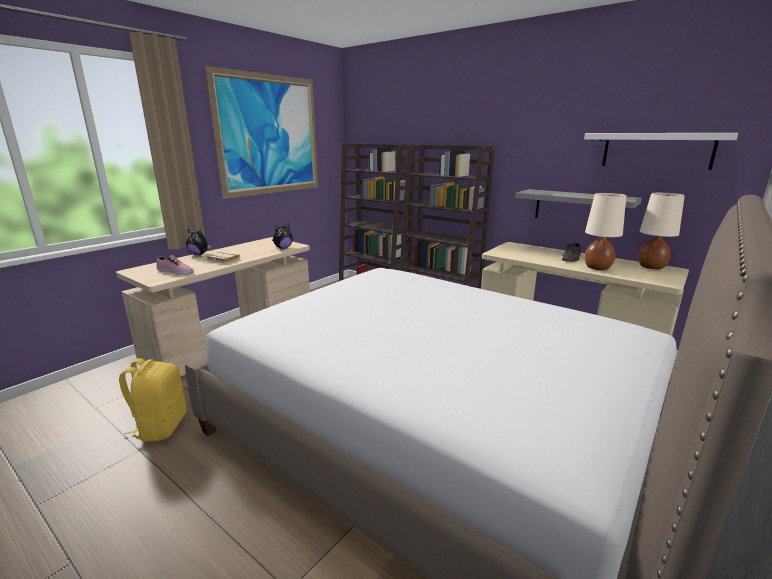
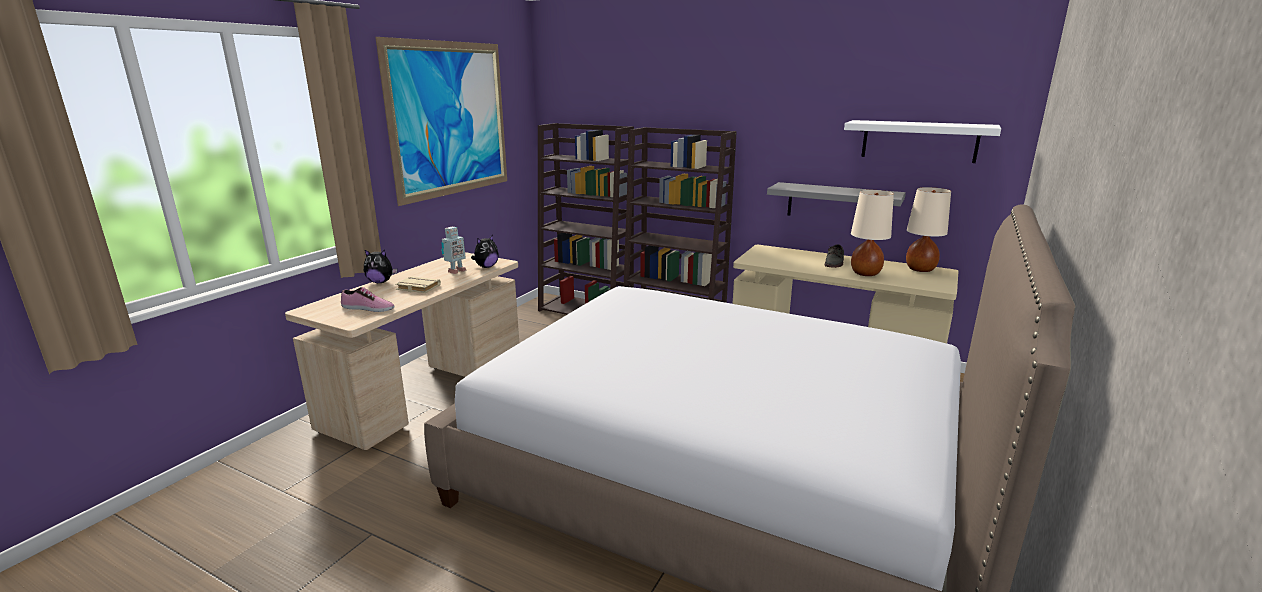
camera: 10 degrees left, 0 degrees up
(161, 427) = (384, 504): yellow backpack -> none
(258, 250) = (455, 271): none -> toy robot

